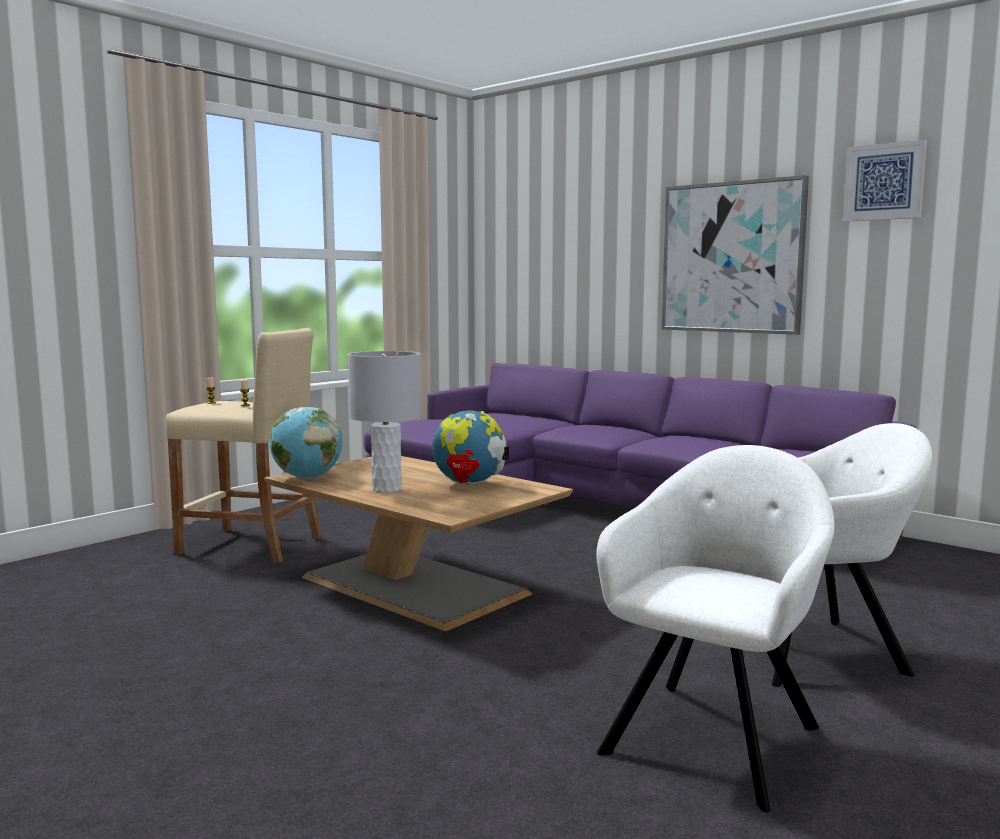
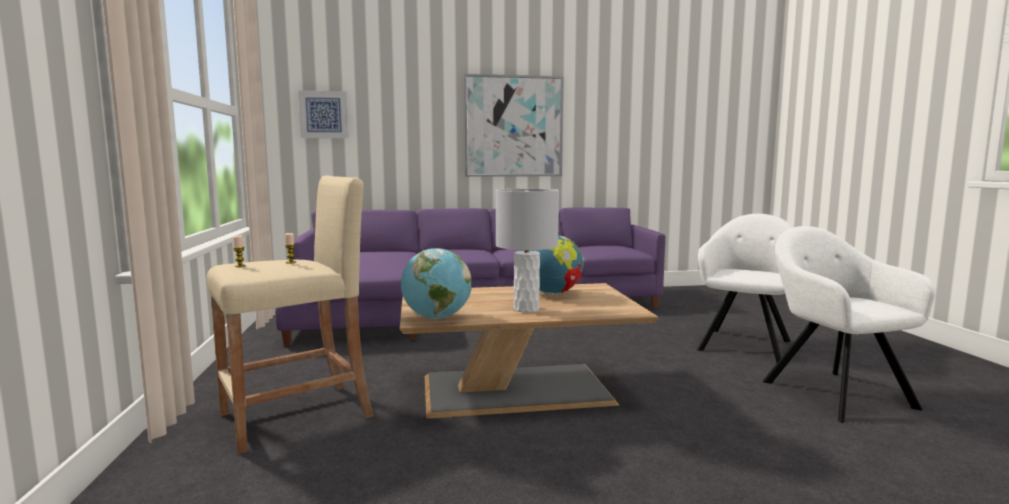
camera: 50 degrees left, 0 degrees up
(884, 182) = (605, 85): picture -> picture (323, 114)

